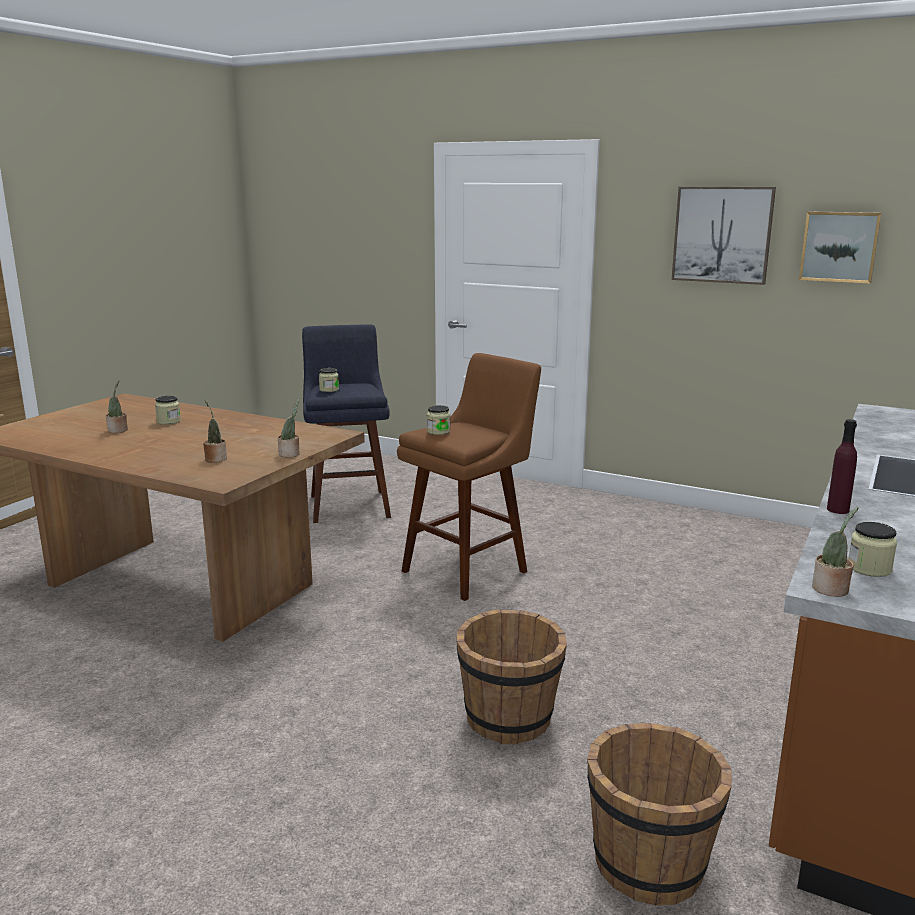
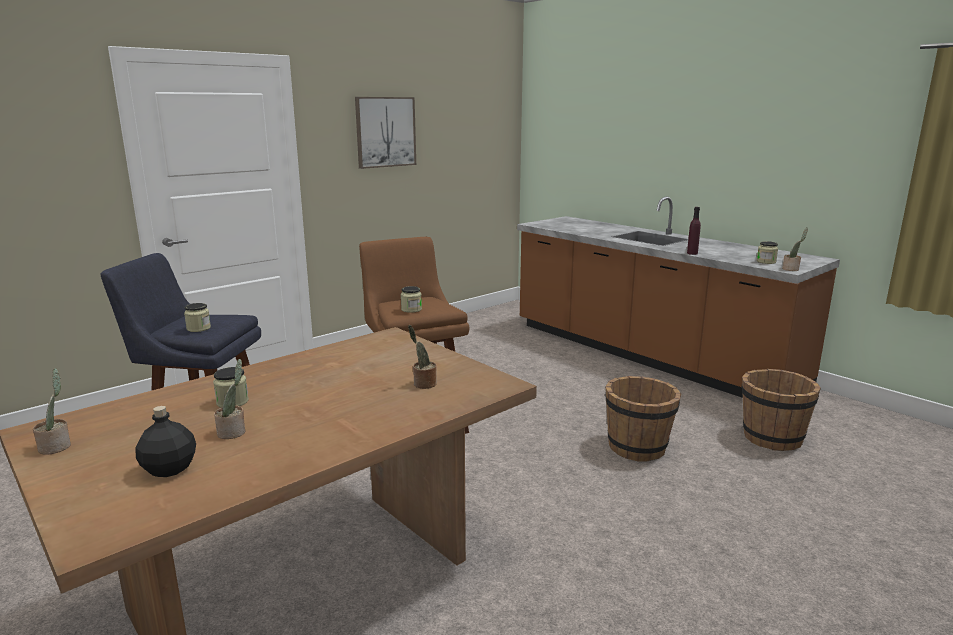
camera: 70 degrees left, 0 degrees up
(67, 429) = (170, 468): none -> black bottle
(290, 454) = (439, 355): potted plant -> potted plant (57, 446)
(839, 246) = (447, 135): picture -> none

